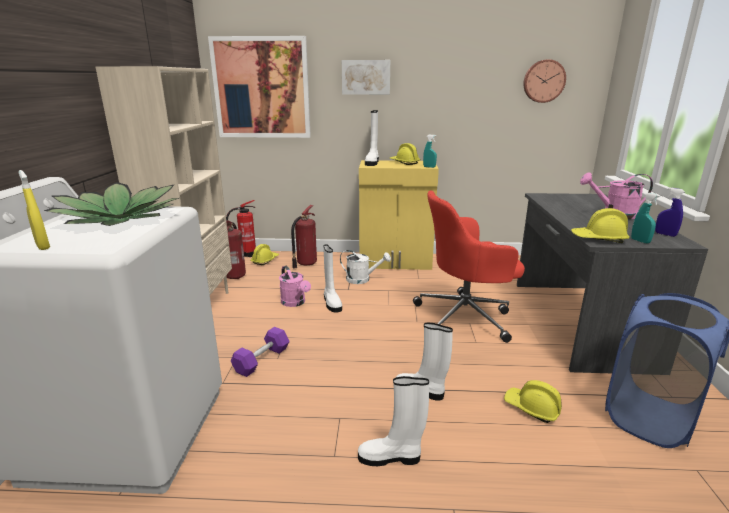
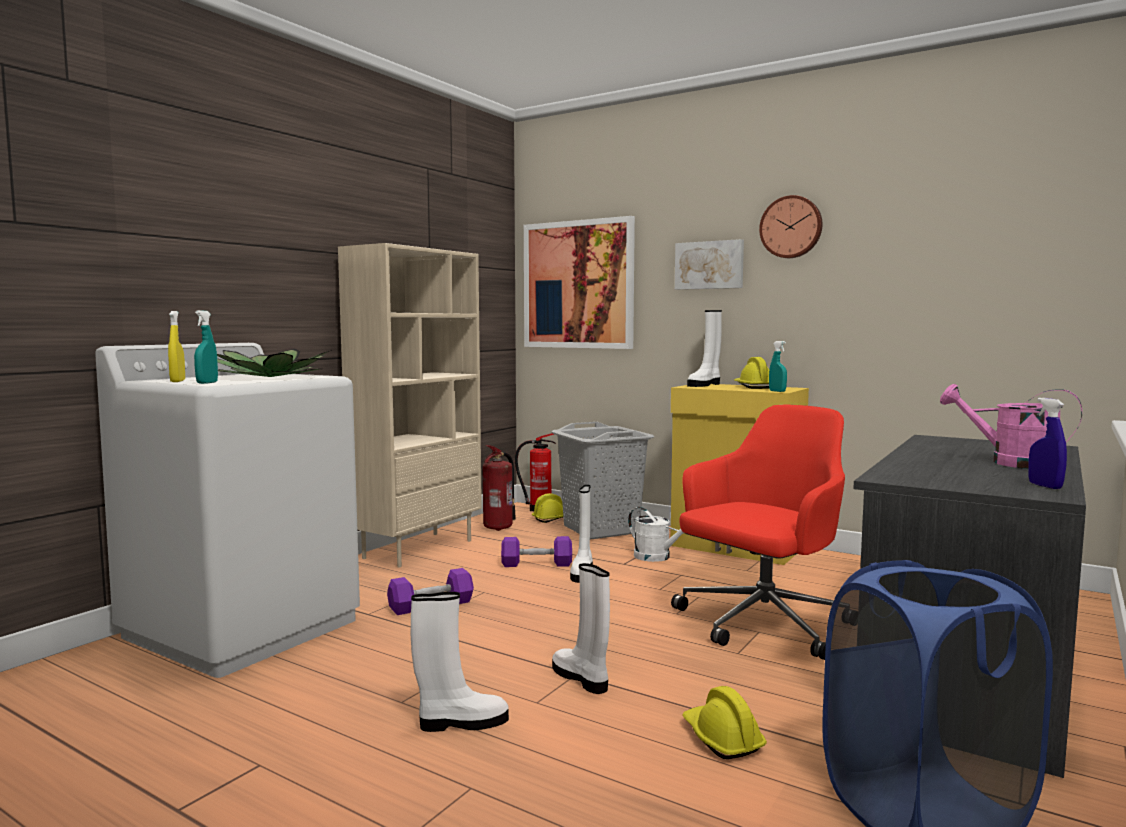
camera: 30 degrees right, 15 degrees down
(295, 303) = (536, 564): pink watering can -> purple dumbbell
(305, 263) = (601, 529): fire extinguisher -> grey laundry basket
(391, 457) = (461, 723): white boot -> white boot turned 135 degrees clockwise
(465, 317) = (761, 624): red office chair -> red office chair turned 120 degrees clockwise
(543, 81) = (1000, 259): wall clock -> wall clock (791, 227)
(598, 239) = (894, 476): yellow hard hat -> none
(640, 241) = (967, 485): turquoise spray bottle -> turquoise spray bottle (207, 383)

